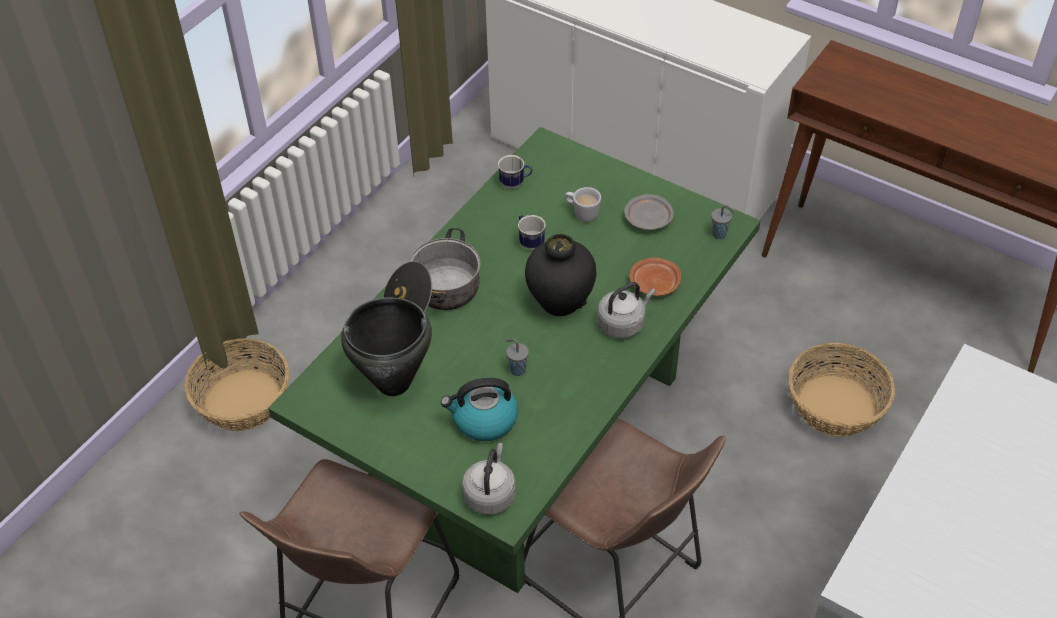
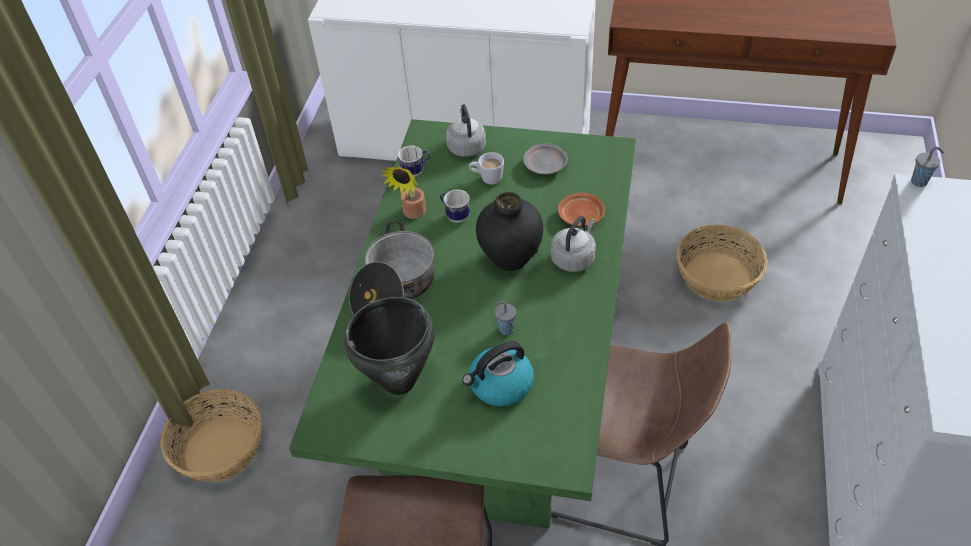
camera: 20 degrees left, 0 degrees up
(489, 226) = (412, 214): none -> potted plant
(490, 494) = (543, 451): grey kettle -> grey kettle (466, 146)
(720, 234) = (610, 159): grey cup -> grey cup (920, 181)

